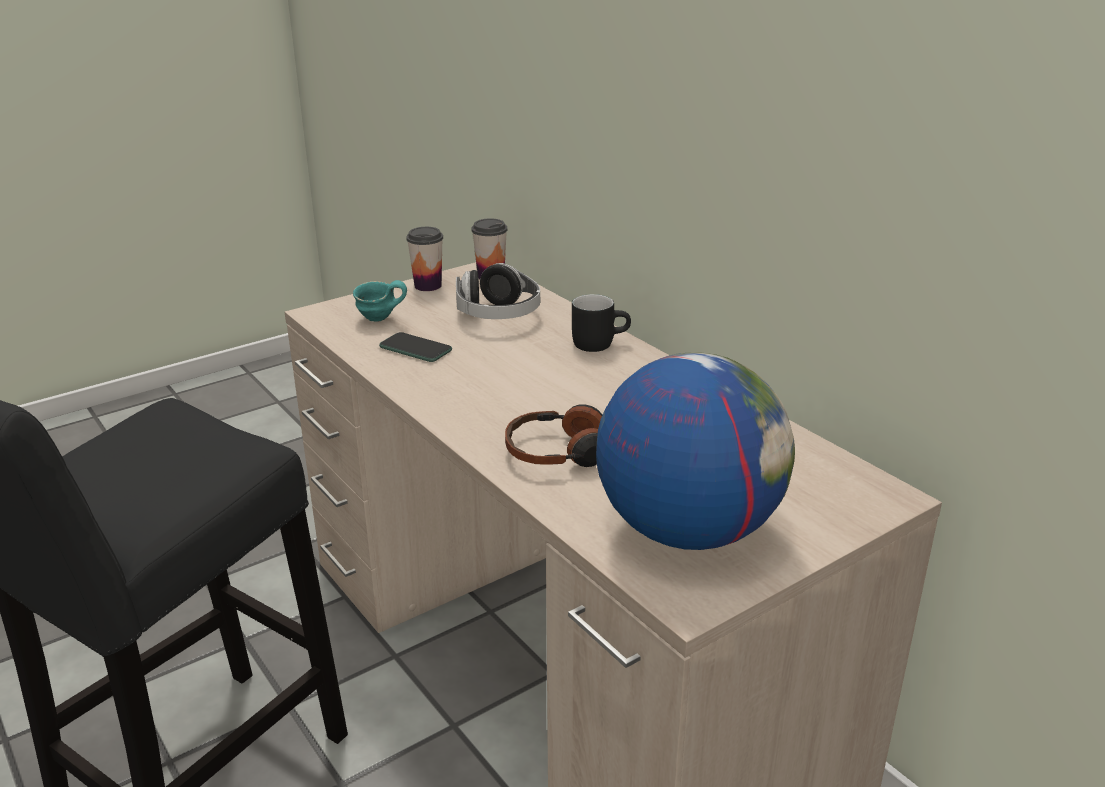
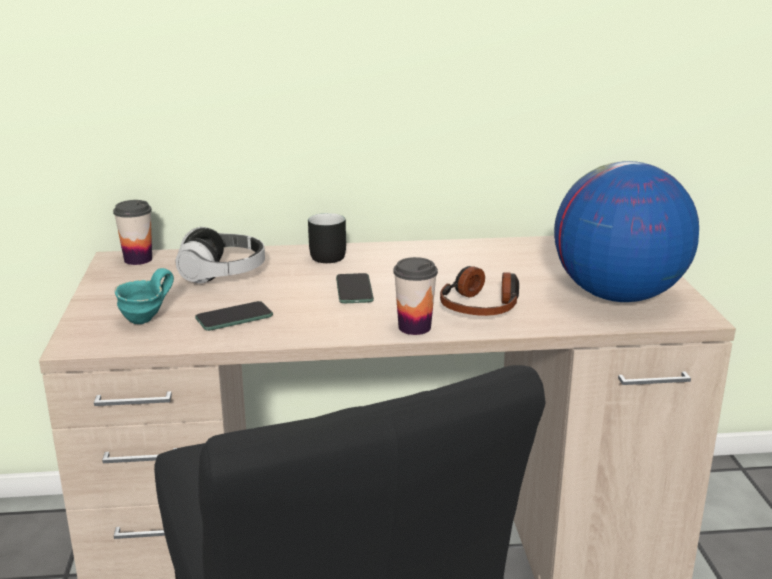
camera: 60 degrees left, 5 degrees down
(428, 286) = (108, 286): cup -> cup (414, 327)
(529, 379) = (354, 290): none -> phone

